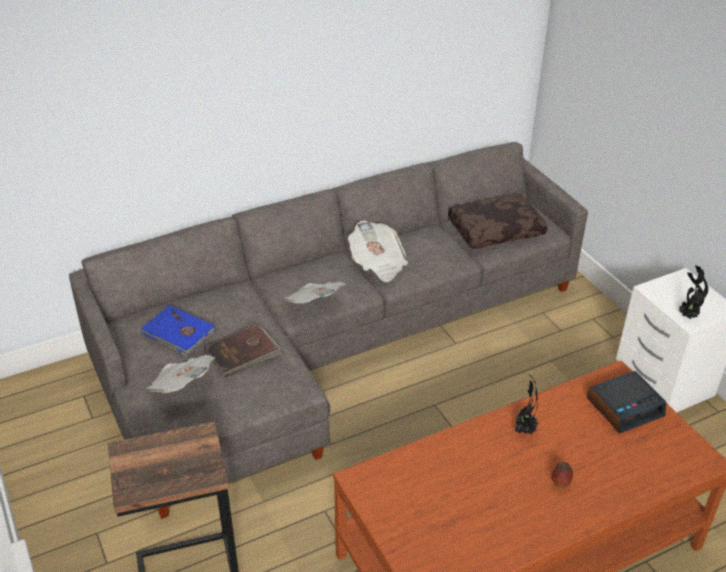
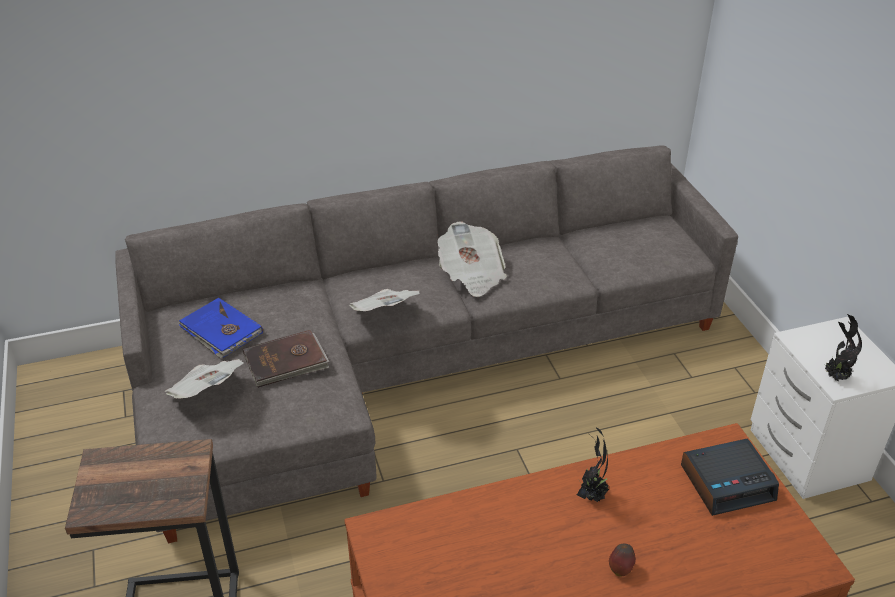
camera: 10 degrees right, 0 degrees up
(496, 229) = (623, 247): brown pillow -> none

